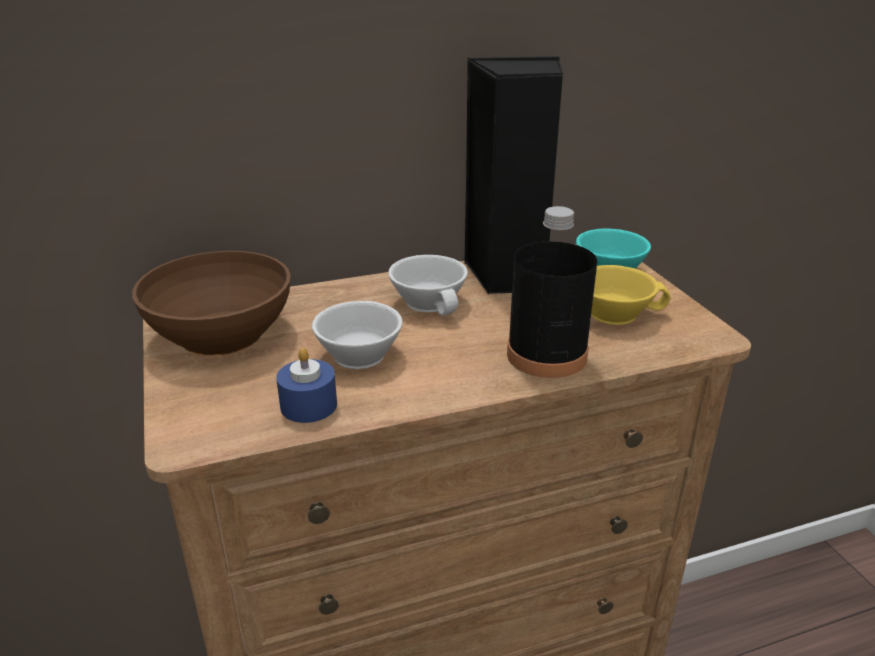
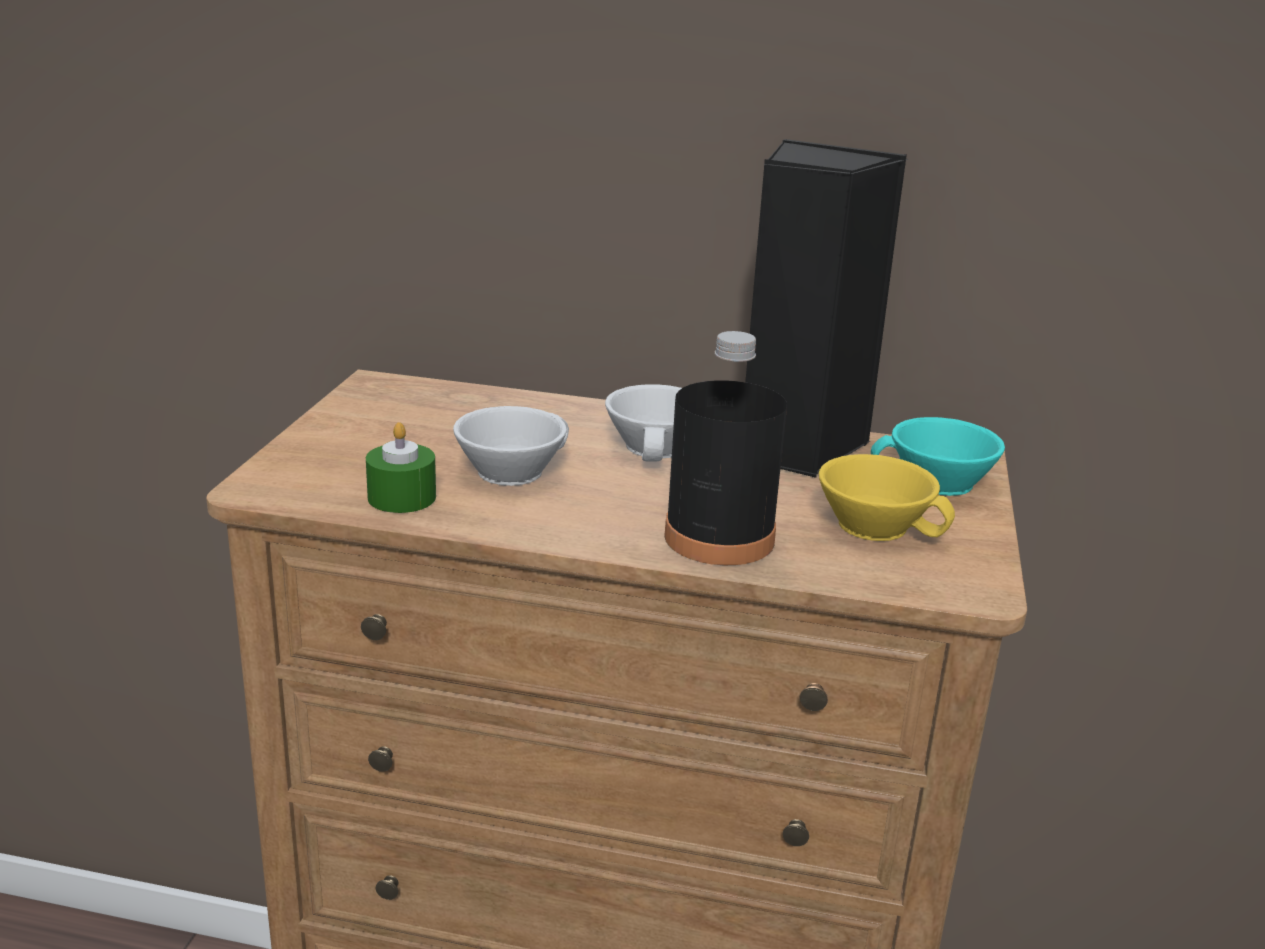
camera: 30 degrees right, 5 degrees down
(223, 334) = (401, 412): brown bowl -> none
(308, 405) = (402, 497): blue candle -> green candle

